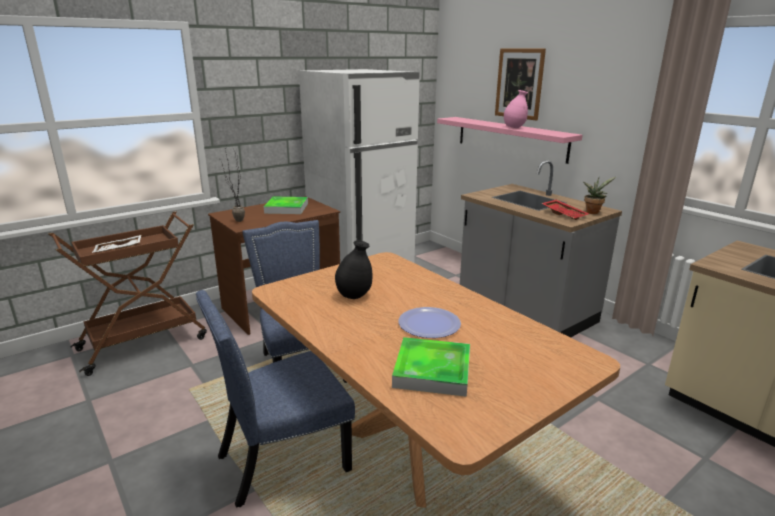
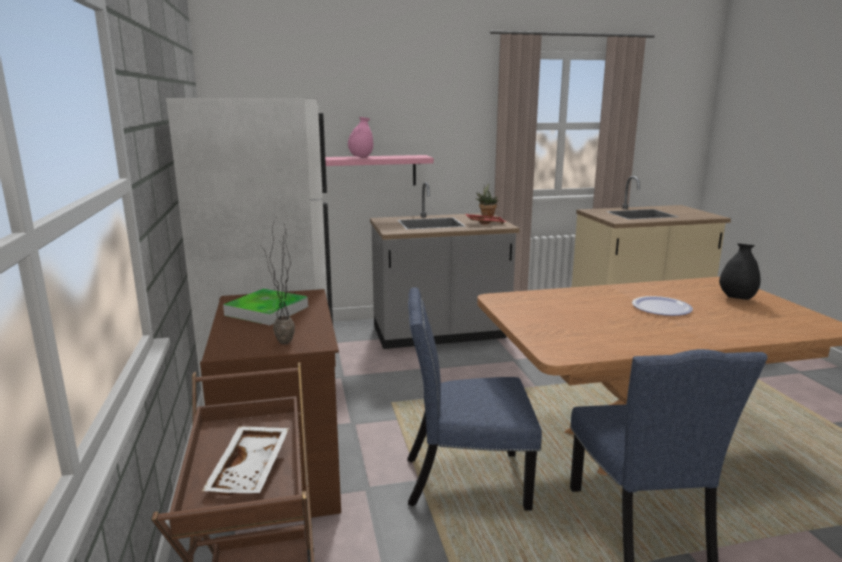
camera: 65 degrees left, 5 degrees down
(354, 296) = (590, 322): black vase -> black vase (737, 298)
(432, 370) = (743, 319): tray -> none
(519, 83) = (343, 111): picture -> none

